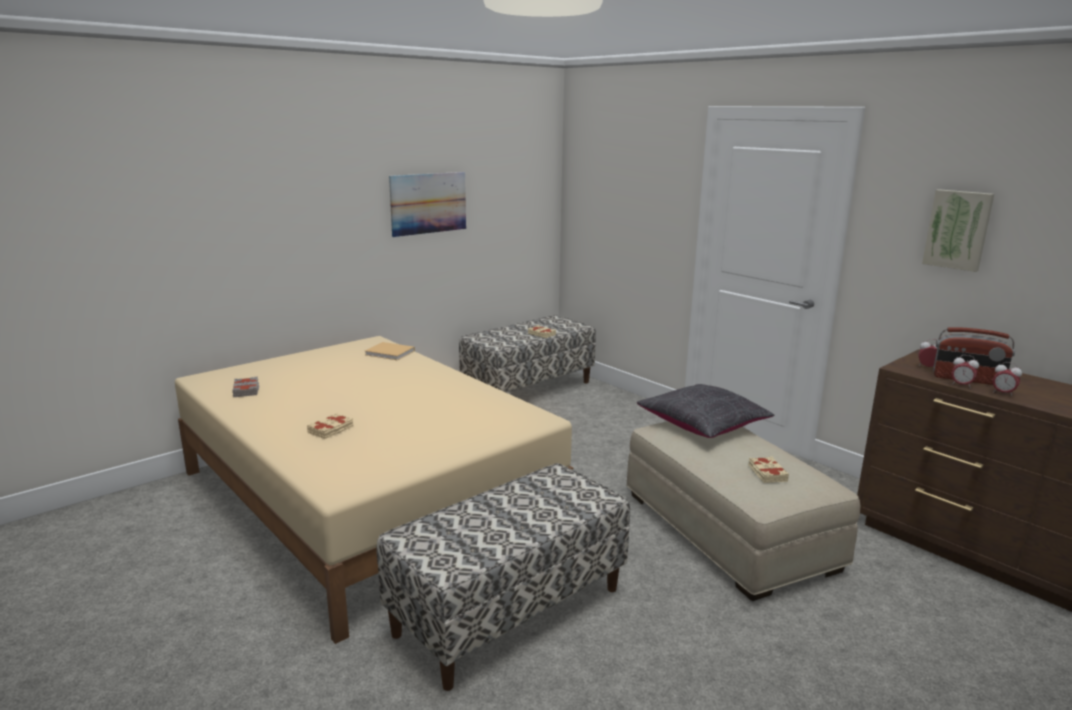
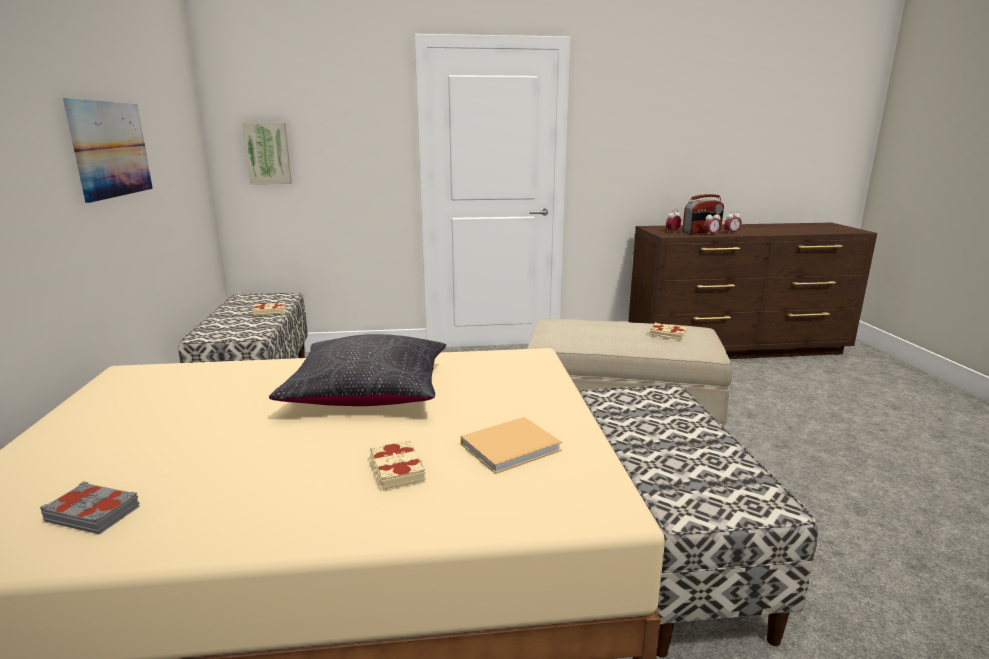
camera: 55 degrees left, 0 degrees up
(391, 353) = (197, 373): beige book -> beige book (513, 446)
(702, 425) = (561, 326): black pillow -> black pillow (368, 392)
(958, 229) = (649, 131): picture -> picture (268, 153)

